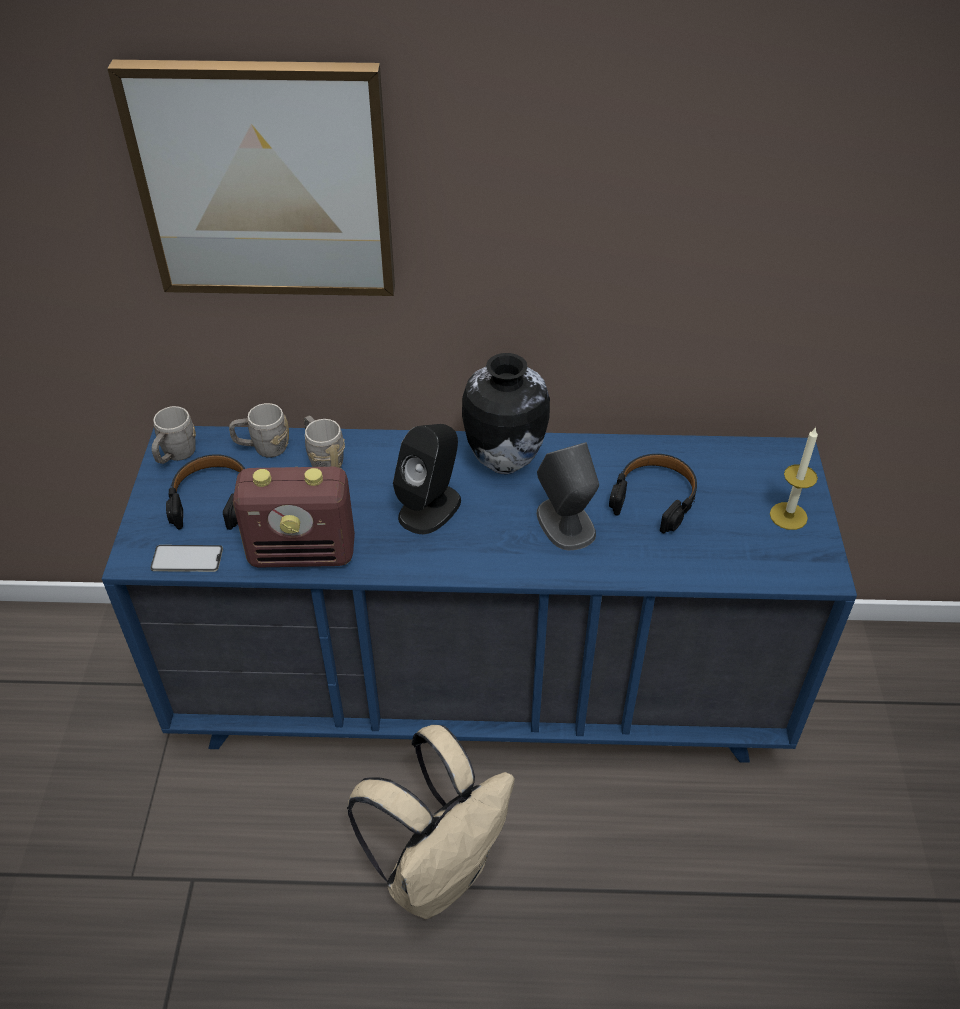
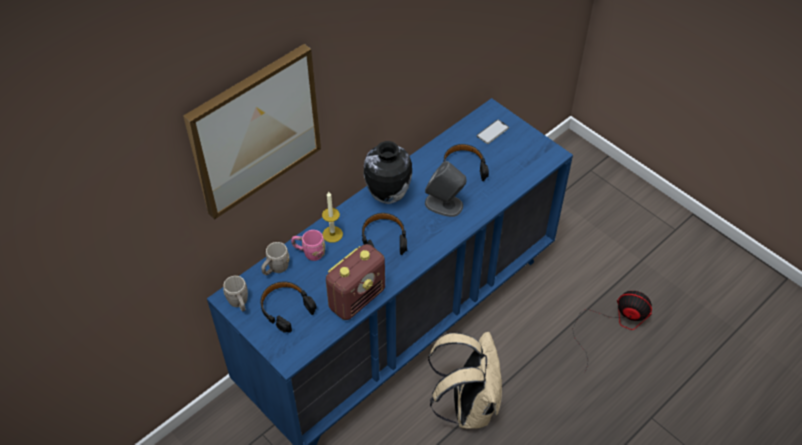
camera: 45 degrees left, 5 degrees up
(187, 559) = (312, 341): phone -> phone (492, 132)
(323, 458) = (309, 253): grey mug -> pink mug
(430, 507) = (383, 239): black speaker -> black headphones
(782, 954) = (614, 324): none -> fan
(788, 516) = (518, 139): candle -> candle (332, 234)

